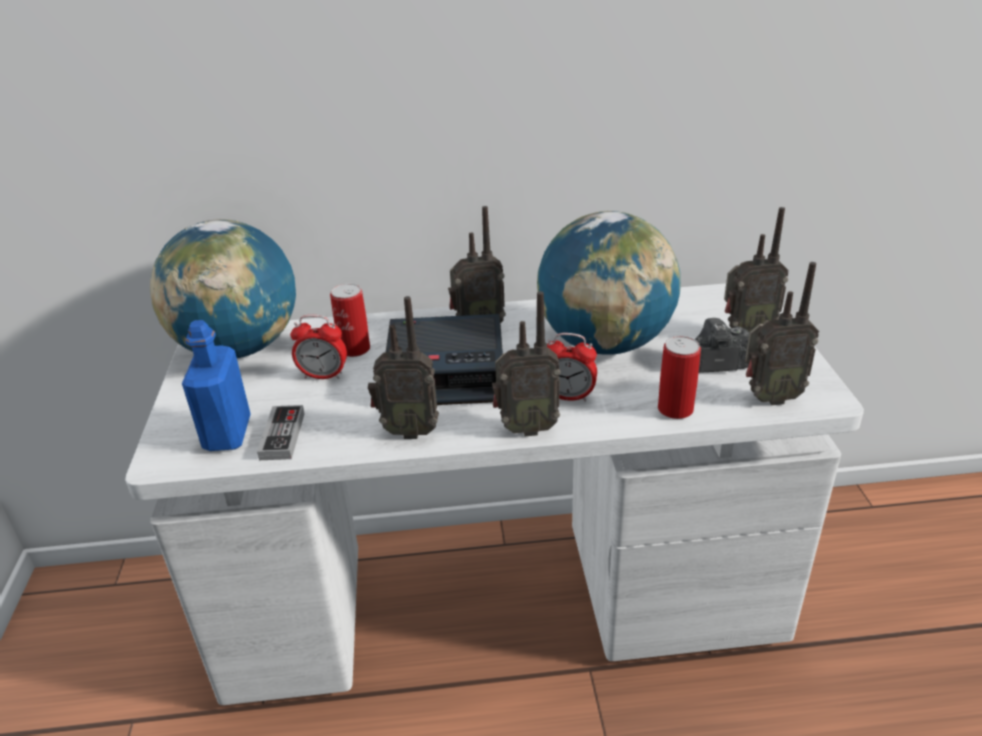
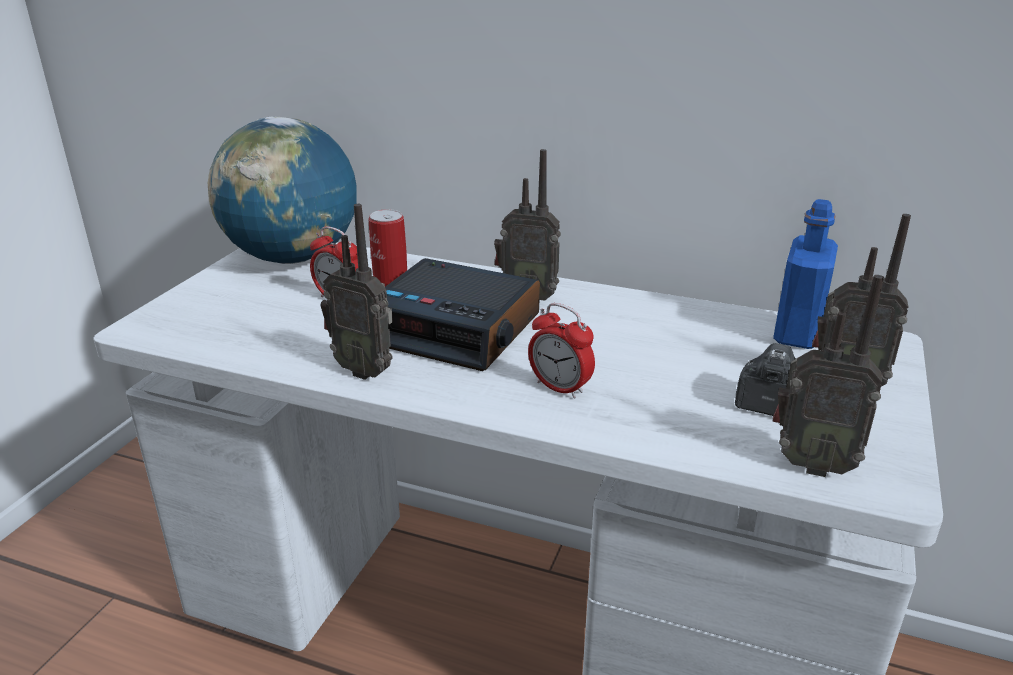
camera: 25 degrees right, 5 degrees down
(227, 434) = (209, 324): blue bottle -> blue bottle (797, 334)
(282, 436) = (250, 339): game controller -> none
(525, 428) = (483, 404): radio -> none
(605, 344) = (653, 348): globe -> none
(675, 409) = (674, 438): can -> none

